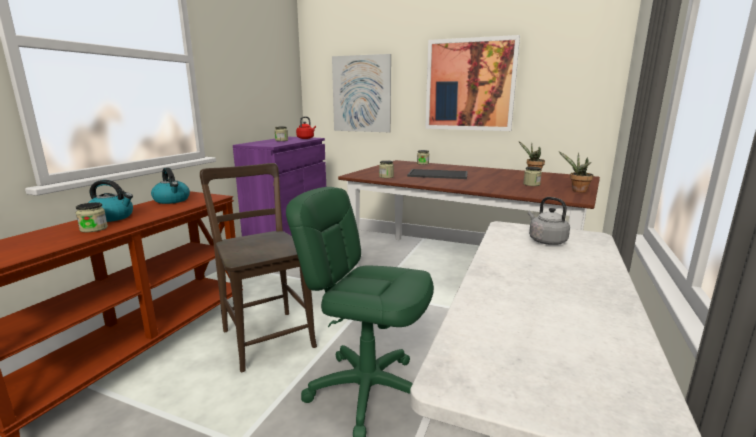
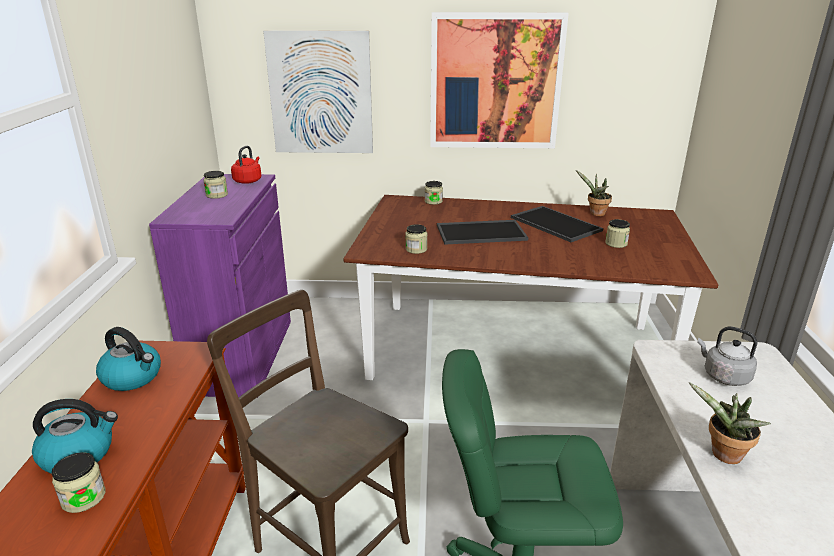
camera: 20 degrees left, 10 degrees up
(494, 175) = (554, 224): none -> tray
(577, 191) = (677, 252): potted plant -> potted plant (723, 456)

